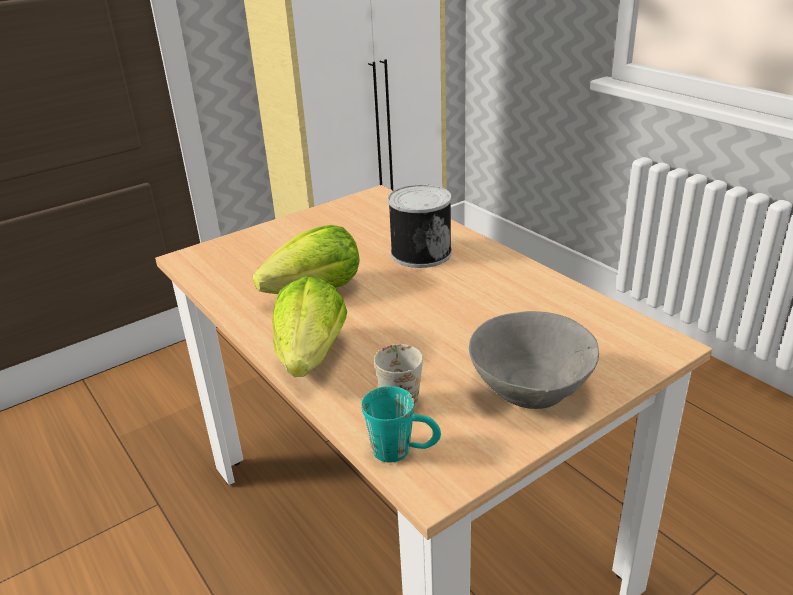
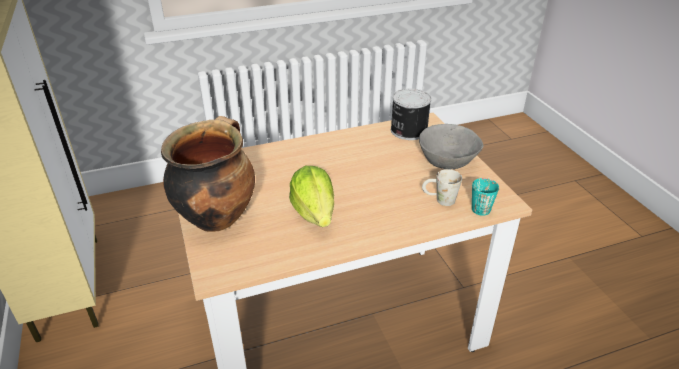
camera: 75 degrees left, 5 degrees up
(287, 234) = (216, 216): none -> cooking pot
(311, 356) = (390, 224): lettuce -> none
(420, 252) = (291, 165): can -> can (408, 130)

